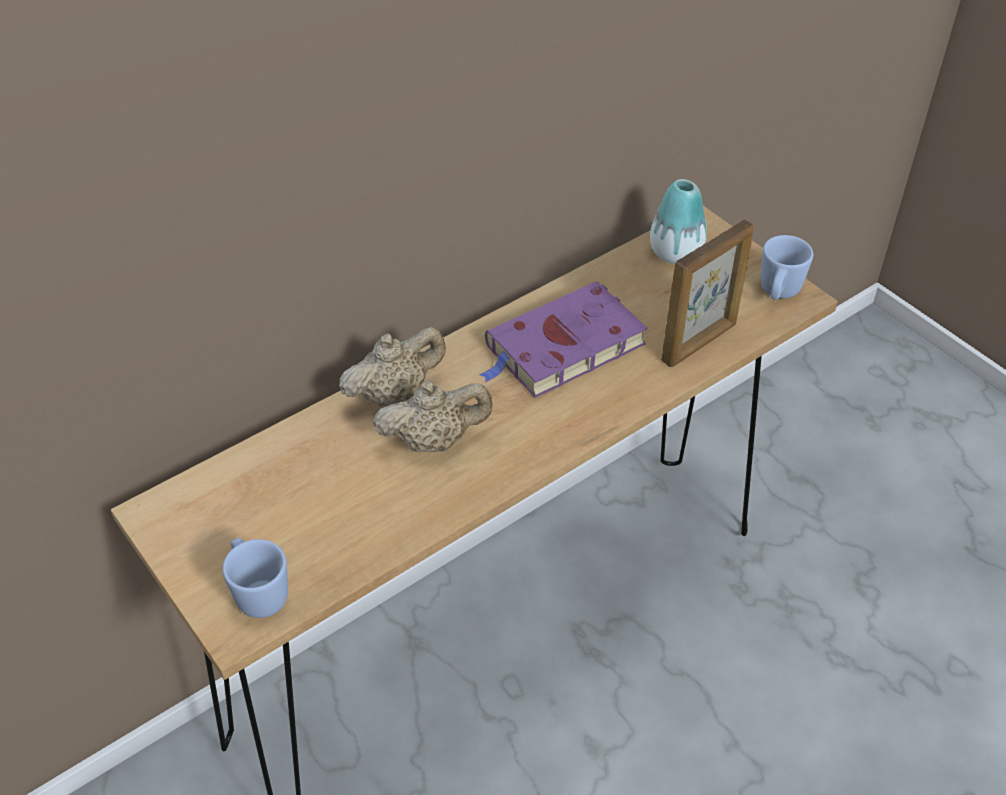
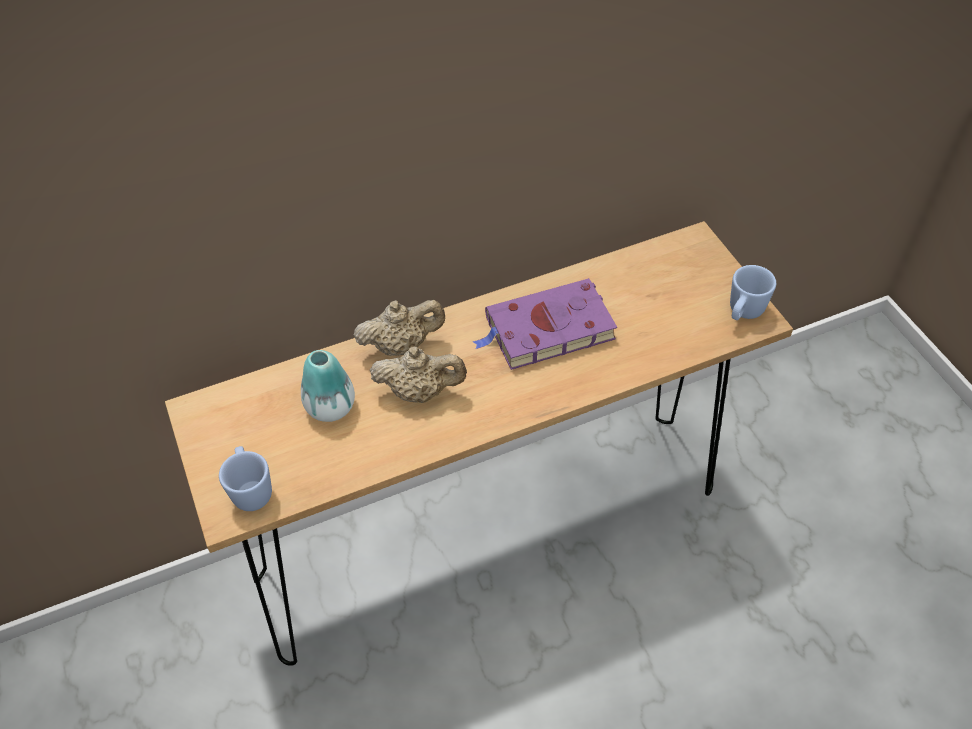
camera: 15 degrees right, 5 degrees up
(675, 253) = (667, 262): vase -> vase (330, 407)
(700, 343) = (661, 346): picture frame -> none

